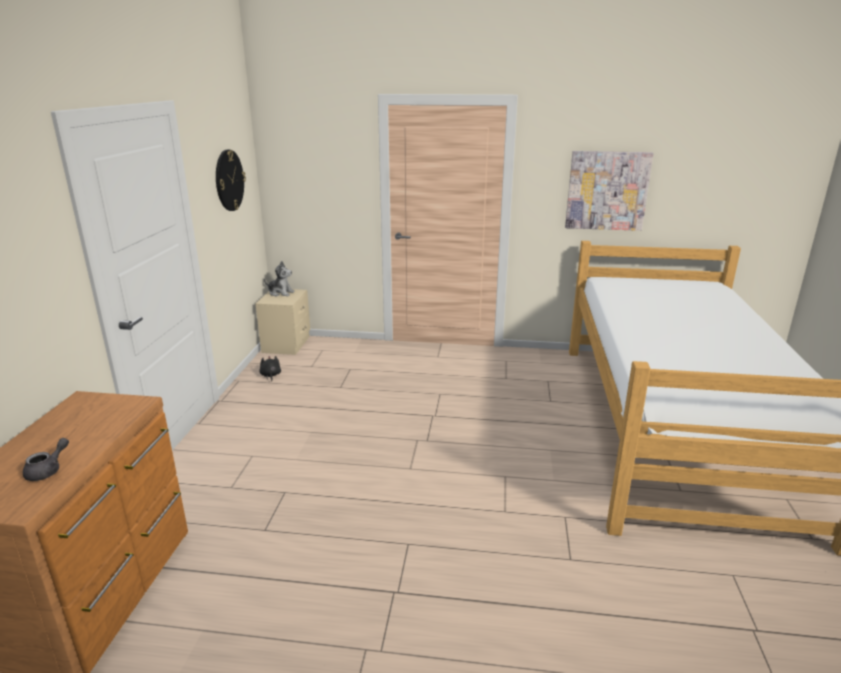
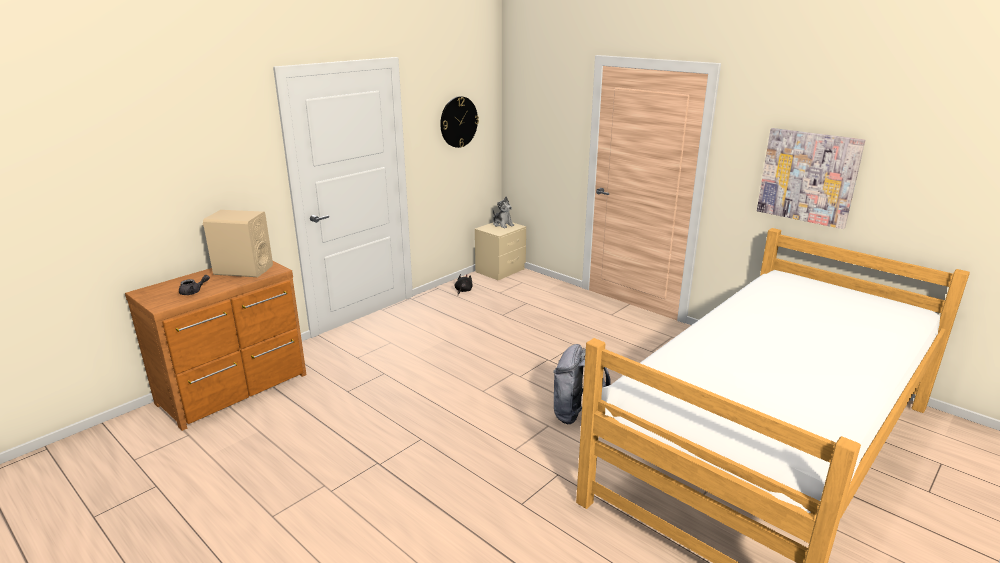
camera: 35 degrees right, 0 degrees up
(86, 418) = (243, 270): none -> beige speaker
(516, 456) = (577, 415): none -> grey backpack

